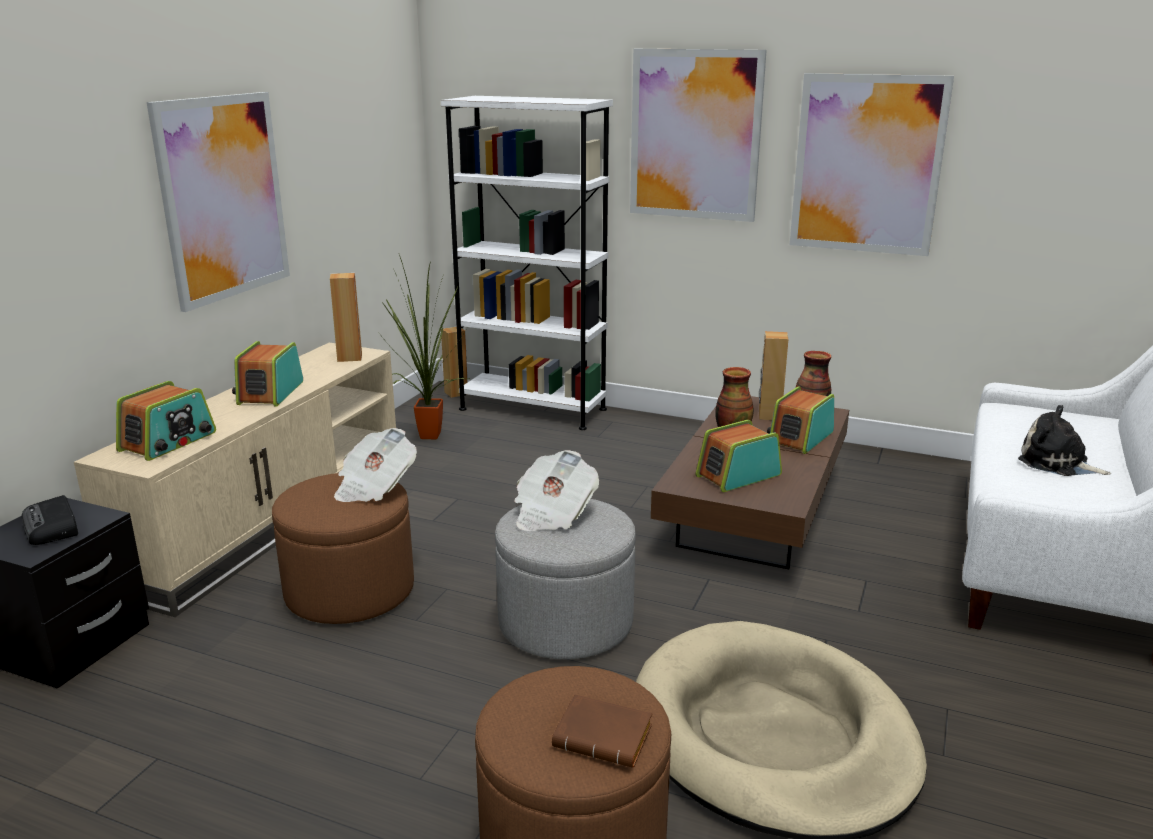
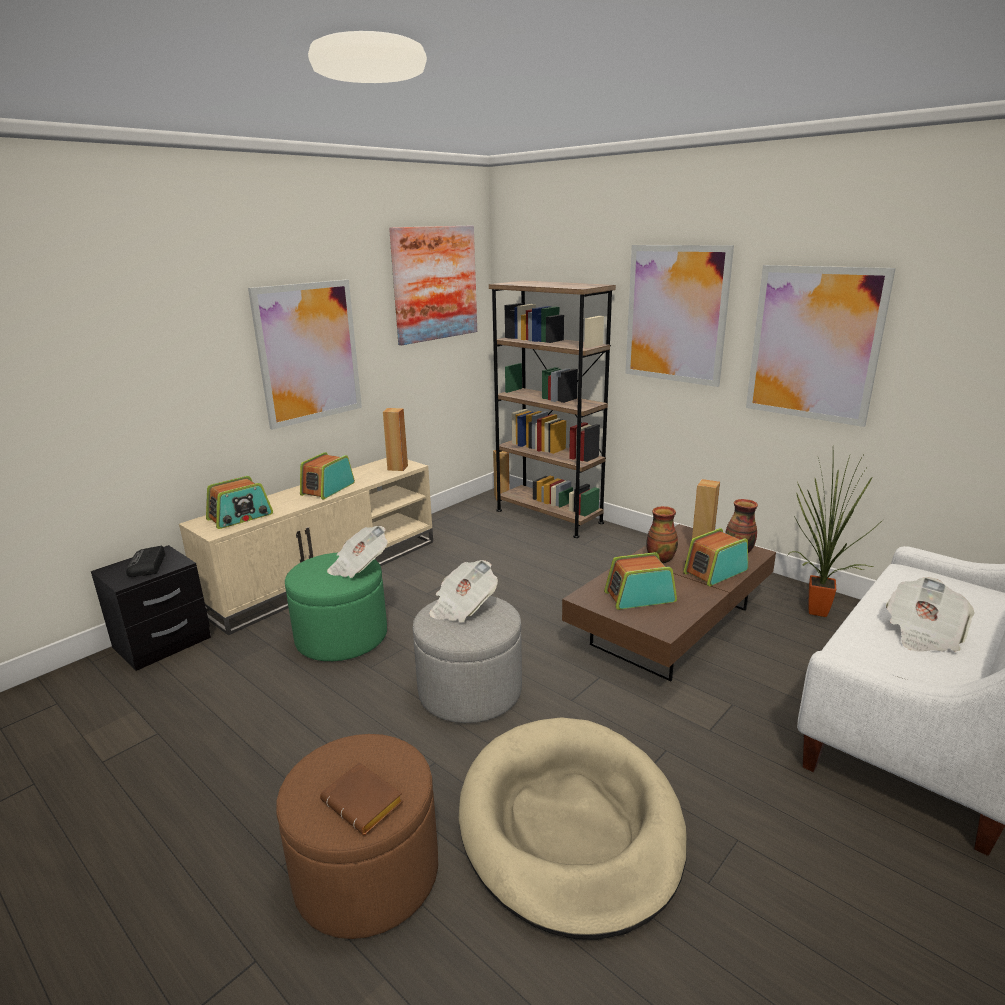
camera: 20 degrees right, 0 degrees up
(350, 591) = (341, 637): brown ottoman -> green ottoman
(363, 99) = (435, 283): none -> picture
(426, 435) = (462, 527): potted plant -> potted plant (813, 610)
(532, 409) = (548, 516): white bookcase -> brown bookcase
(1057, 463) = (923, 633): plush toy -> newspaper

